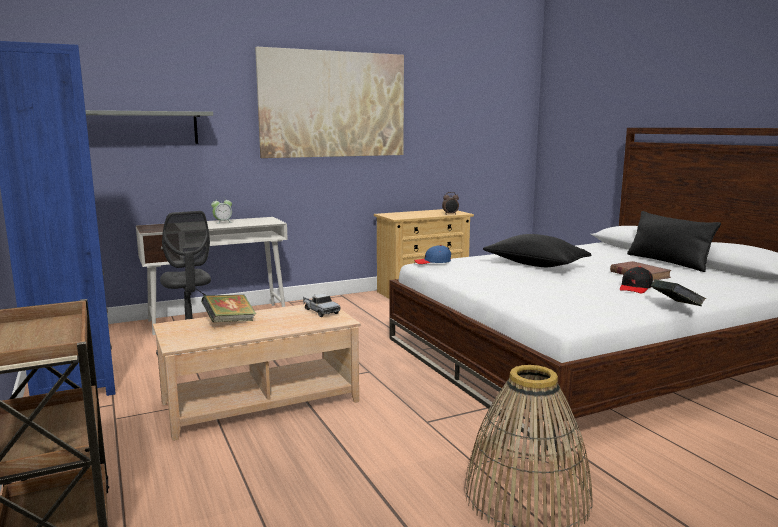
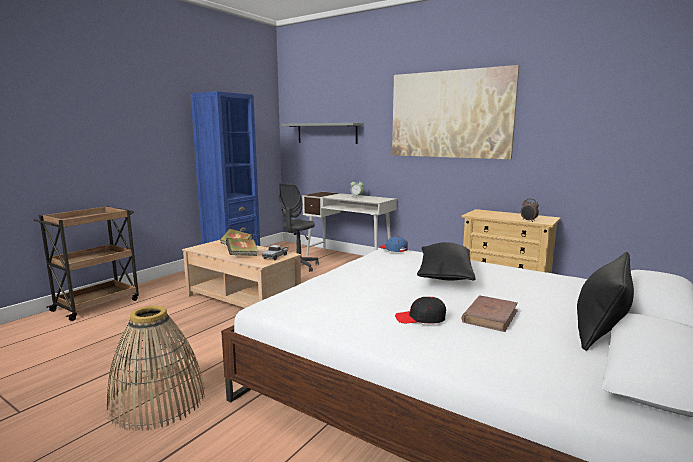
camera: 60 degrees right, 0 degrees up
(675, 307) = (365, 342): book -> book (242, 256)

